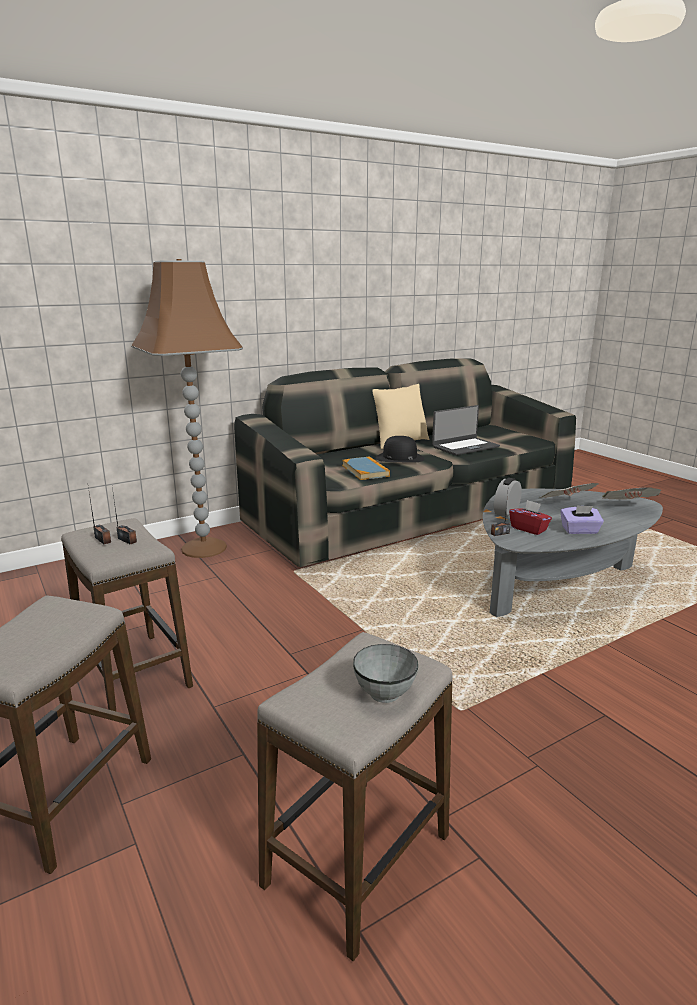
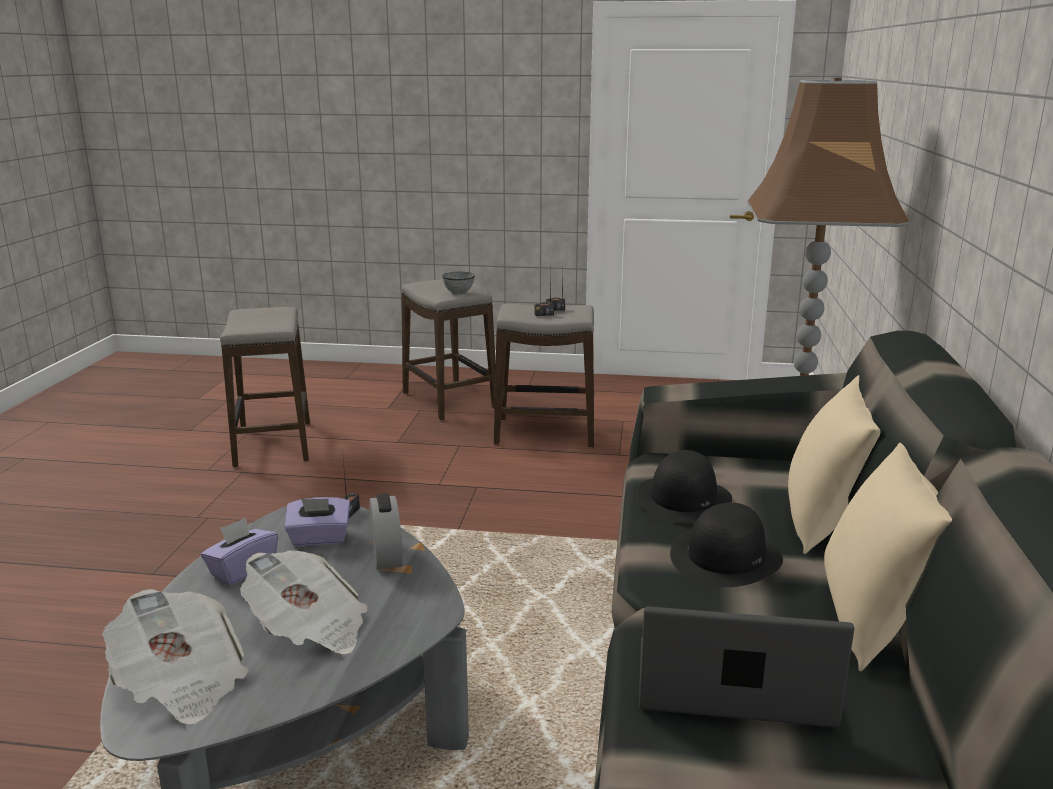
camera: 130 degrees right, 0 degrees up
(340, 454) = (824, 522): none -> beige pillow
(365, 471) = (683, 499): book -> black hat
(385, 693) = (244, 322): grey bowl -> grey bowl (458, 293)
(465, 447) = (733, 686): laptop -> laptop turned 90 degrees clockwise
(529, 529) = (319, 538): red tissue box -> purple tissue box

